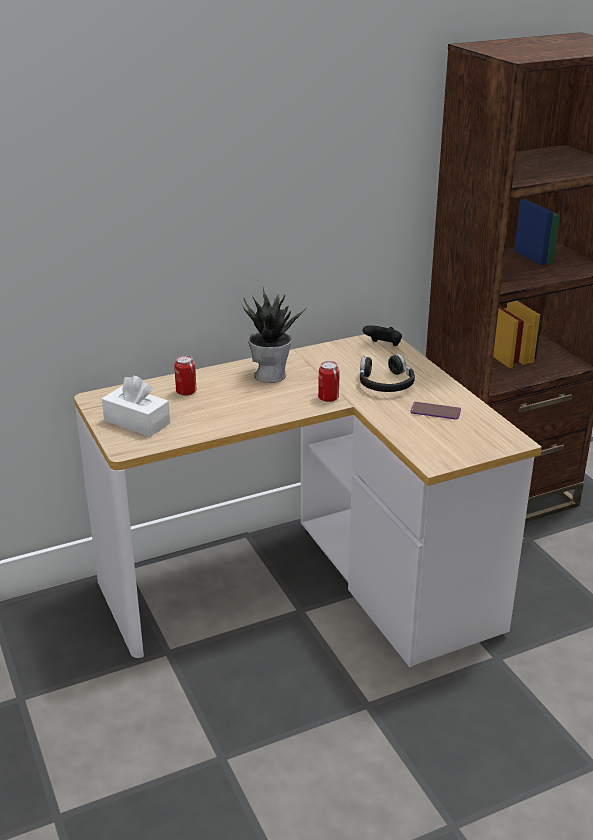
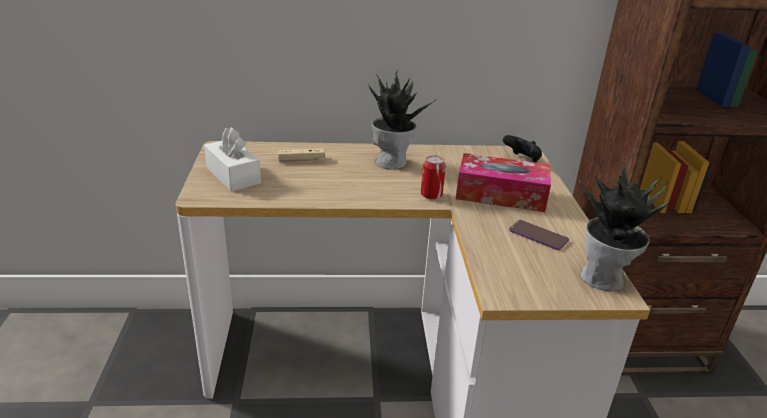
camera: 20 degrees right, 0 degrees up
(186, 392) = (301, 160): can -> beige game controller
(385, 383) = (501, 194): black headphones -> tissue box
(501, 432) = (604, 279): none -> potted plant

